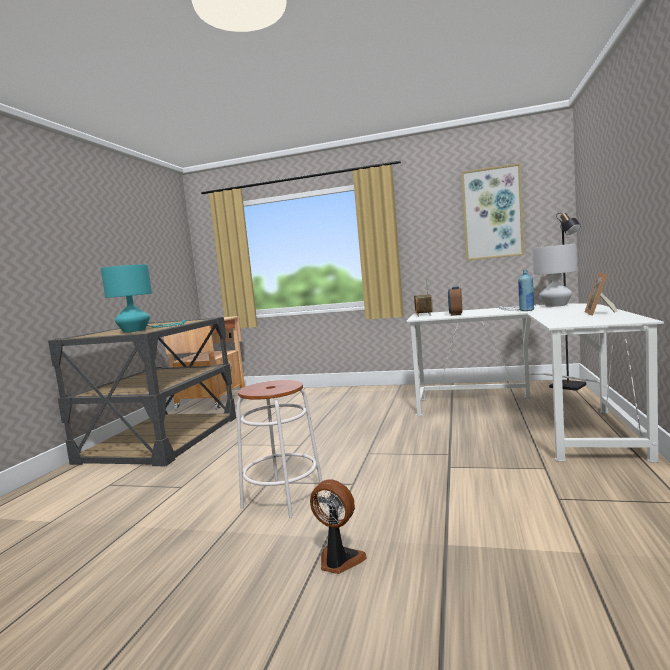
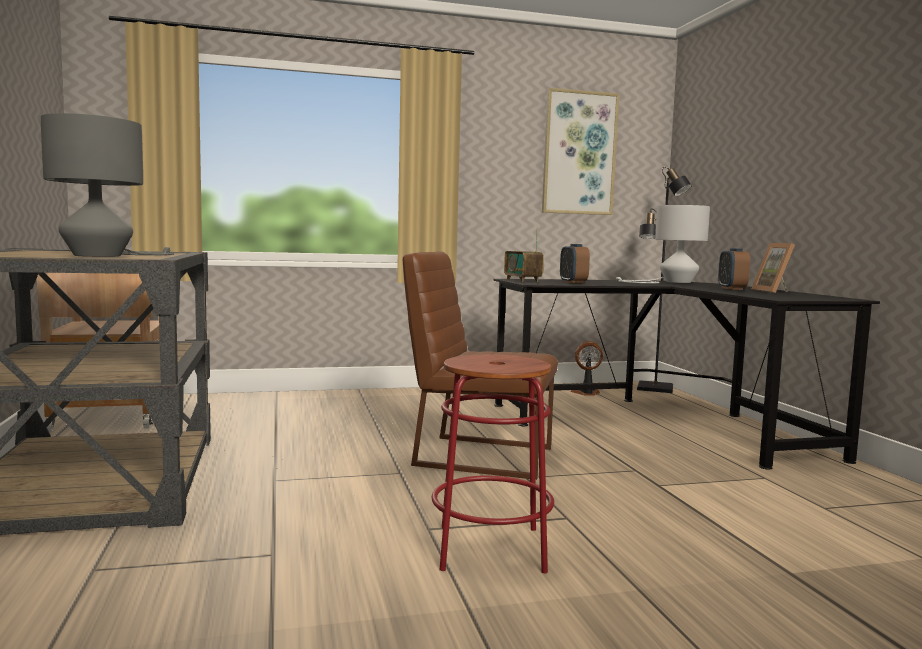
camera: 30 degrees left, 0 degrees up
(148, 328) = (116, 255): turquoise table lamp -> grey table lamp
(283, 498) = (491, 548): white stool -> red stool
(339, 561) = (700, 615): fan -> fan (586, 393)
(360, 436) = (479, 456): none -> brown chair
(526, 310) = (662, 284): blue bottle -> none
(529, 415) = (662, 421): white desk -> black desk
(572, 312) = (732, 288): none -> alarm clock

